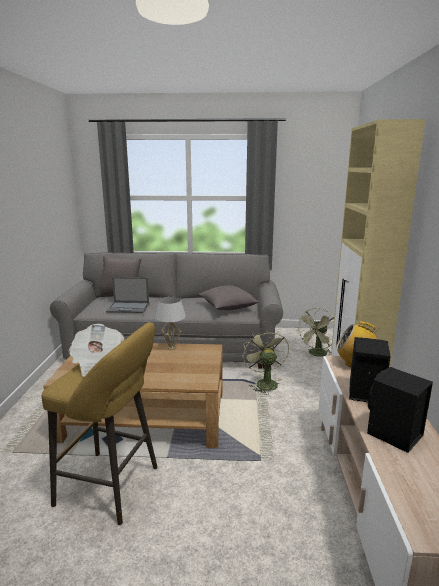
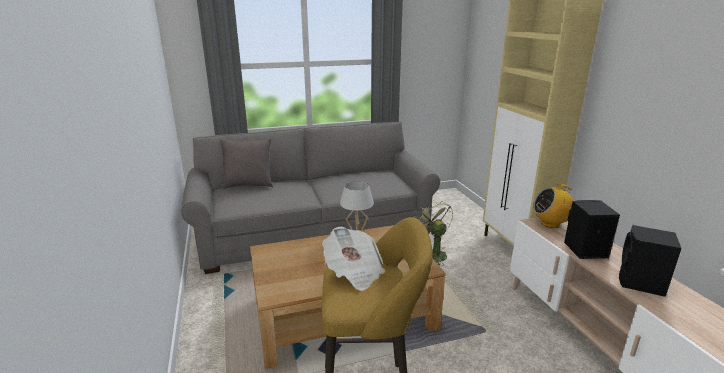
camera: 20 degrees left, 5 degrees up
(129, 307) = (271, 197): laptop -> none
(228, 307) = (377, 183): grey pillow -> none
(316, 354) = (456, 217): green fan -> none

